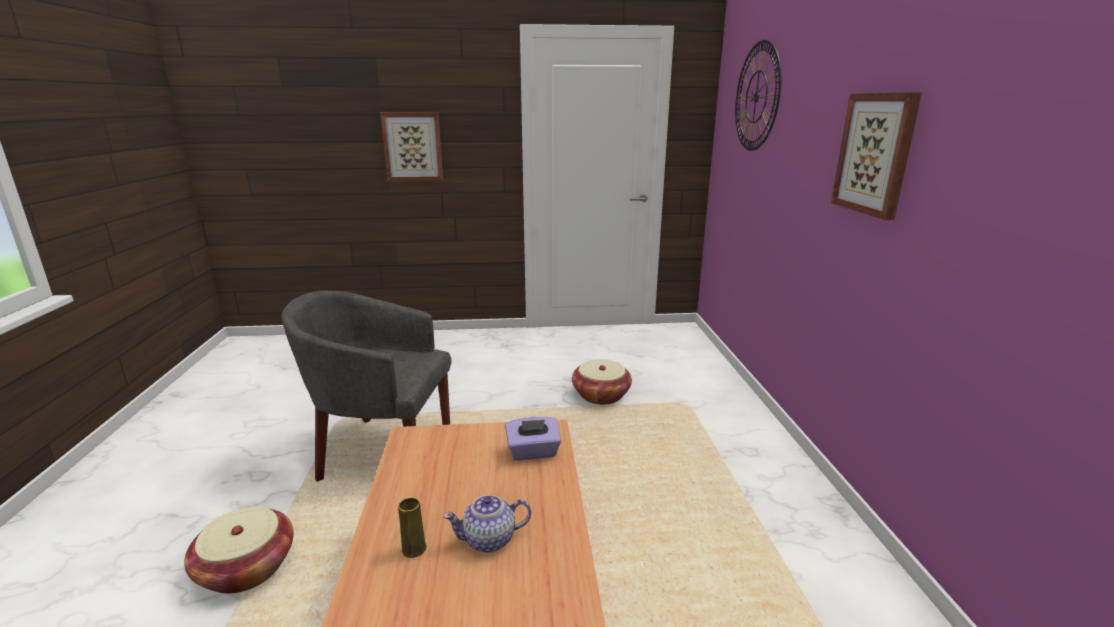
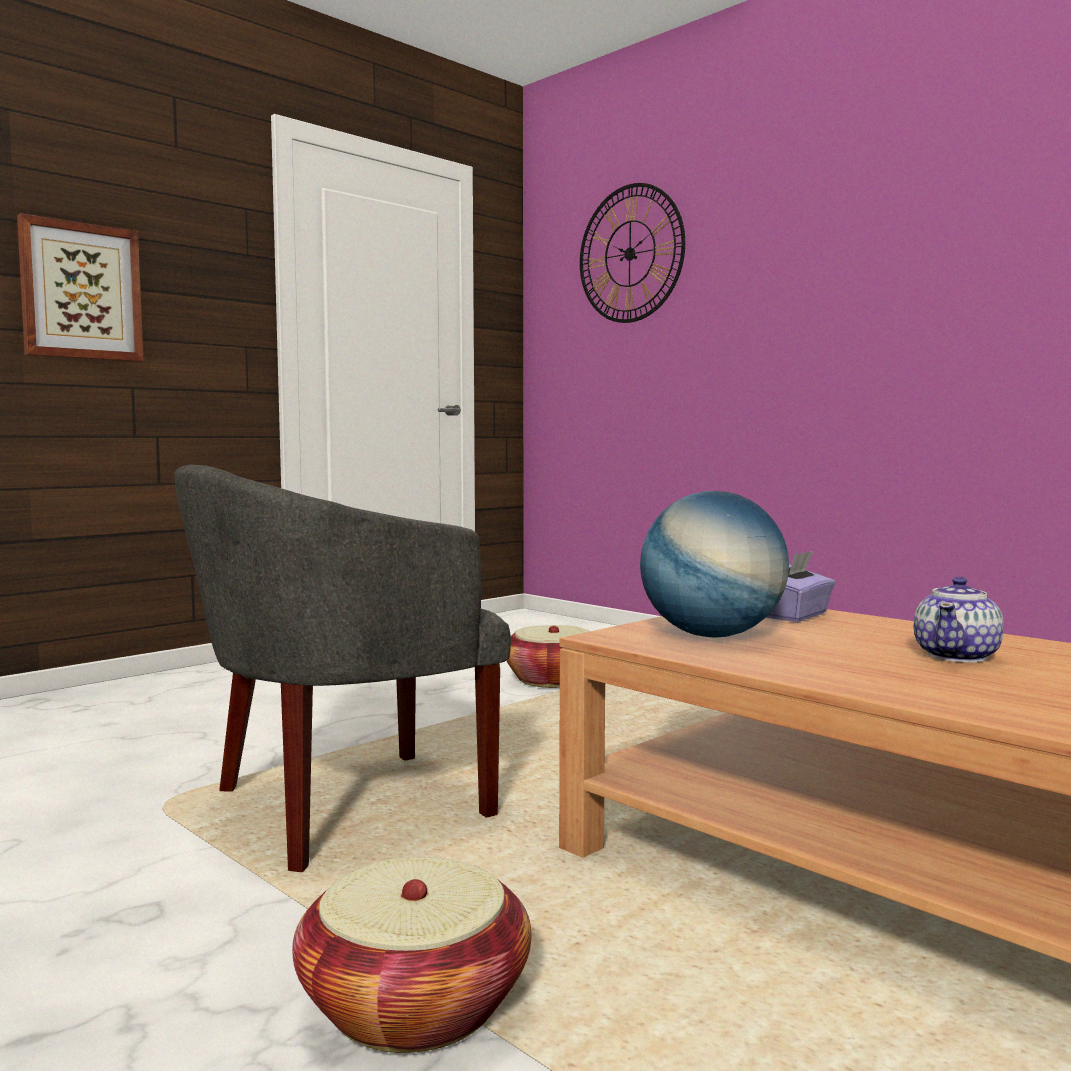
camera: 40 degrees left, 15 degrees down
(414, 549) = (918, 678): yellow vase -> none
(445, 456) = (712, 635): none -> globe
(875, 154) = (891, 269): picture -> none

